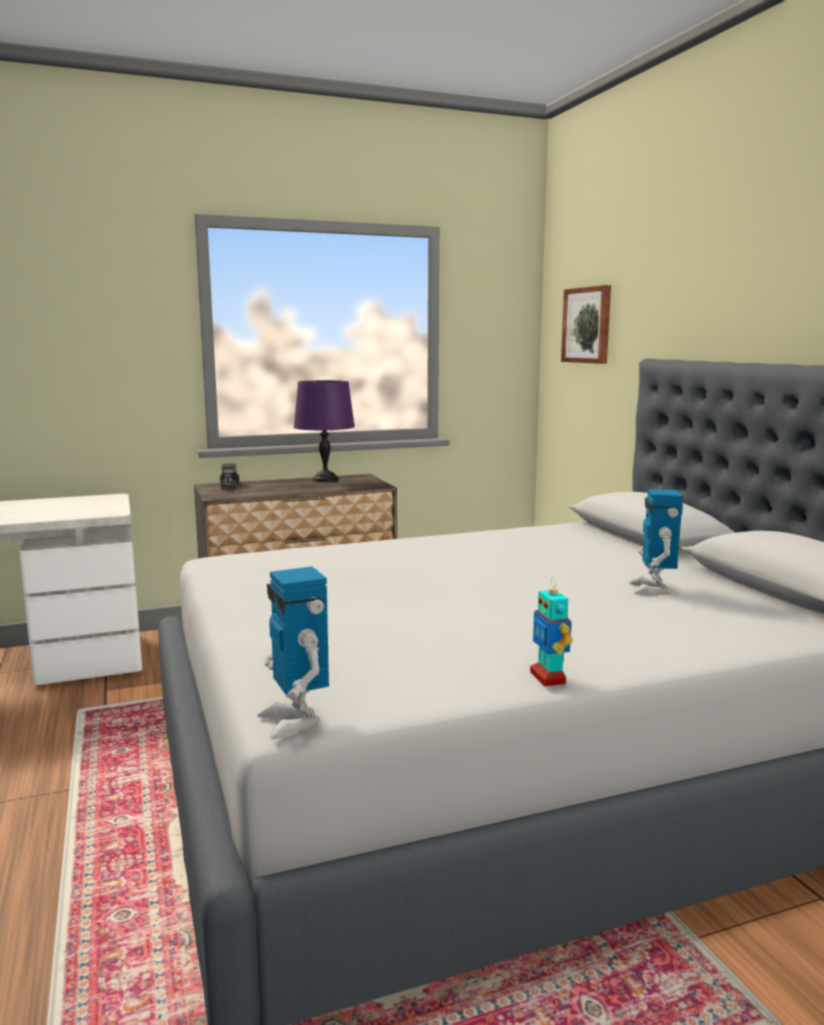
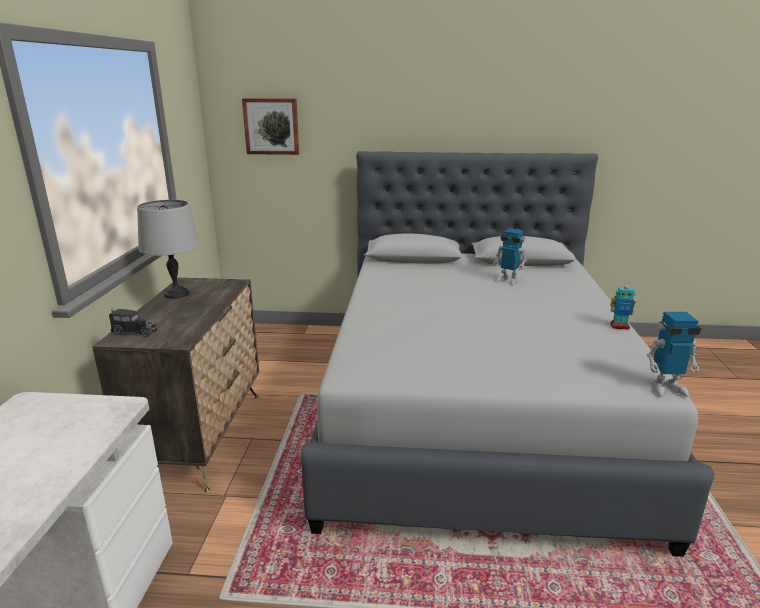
camera: 65 degrees left, 10 degrees up
(326, 479) = (177, 294): purple table lamp -> grey table lamp

